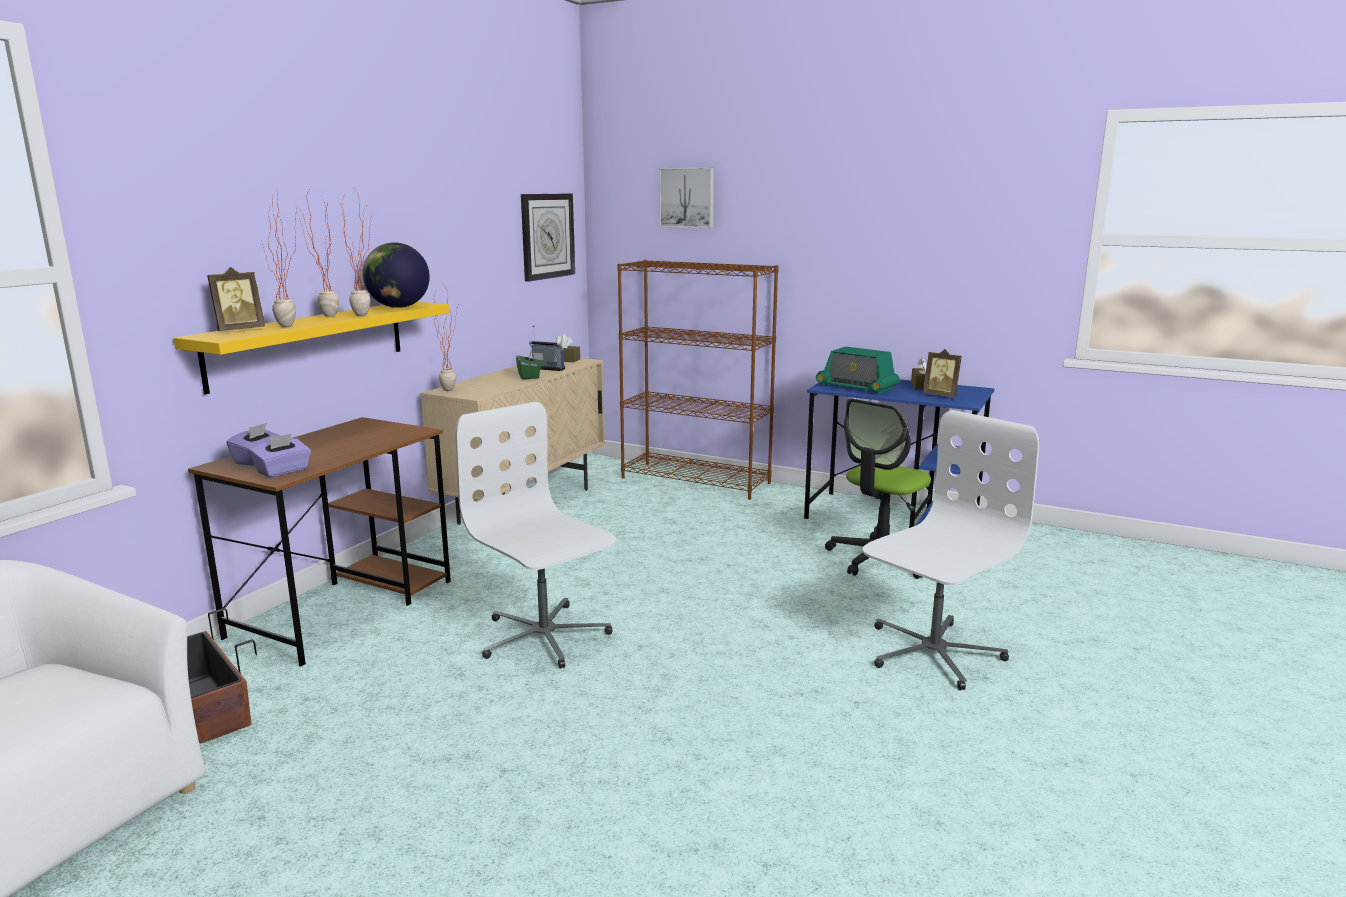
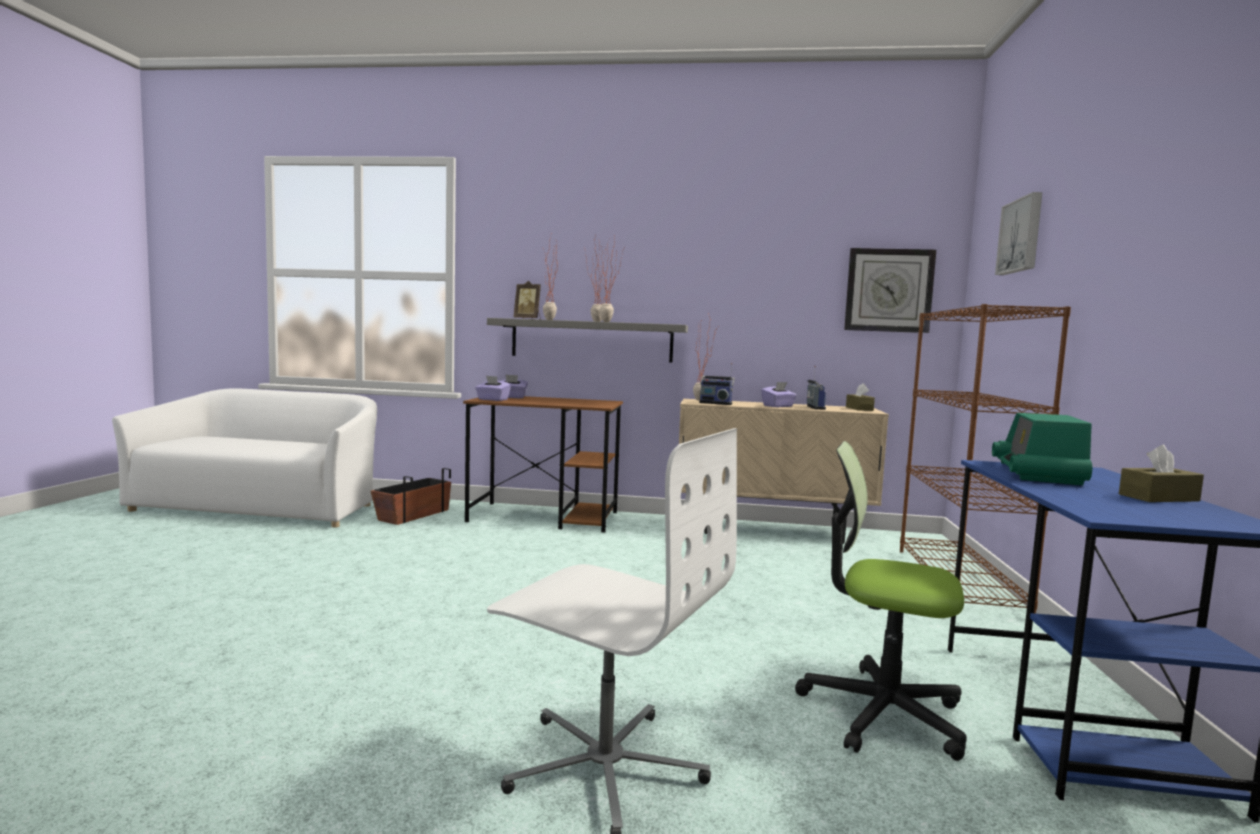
camera: 70 degrees right, 10 degrees down
(309, 343) = (591, 340): yellow shelf -> grey shelf
(398, 307) = (652, 323): globe -> none
(487, 389) = (716, 403): none -> radio
(529, 376) = (778, 406): green tissue box -> purple tissue box
(543, 637) = (533, 568): white office chair -> none
(941, 396) = (1113, 505): picture frame -> none

